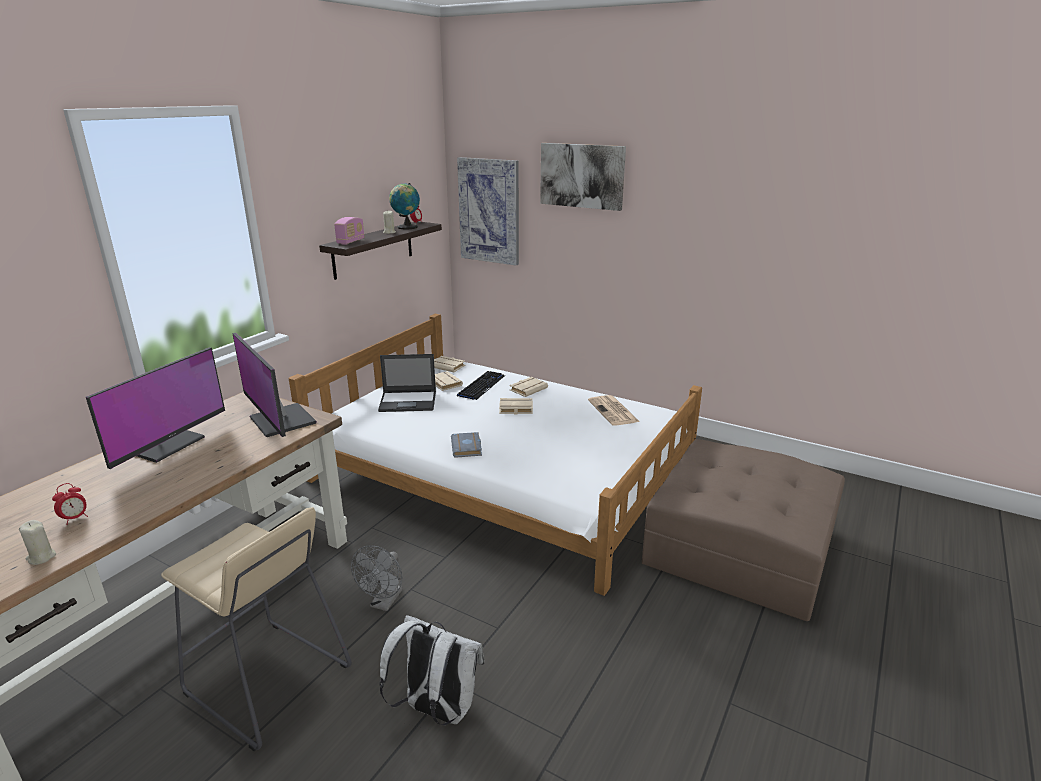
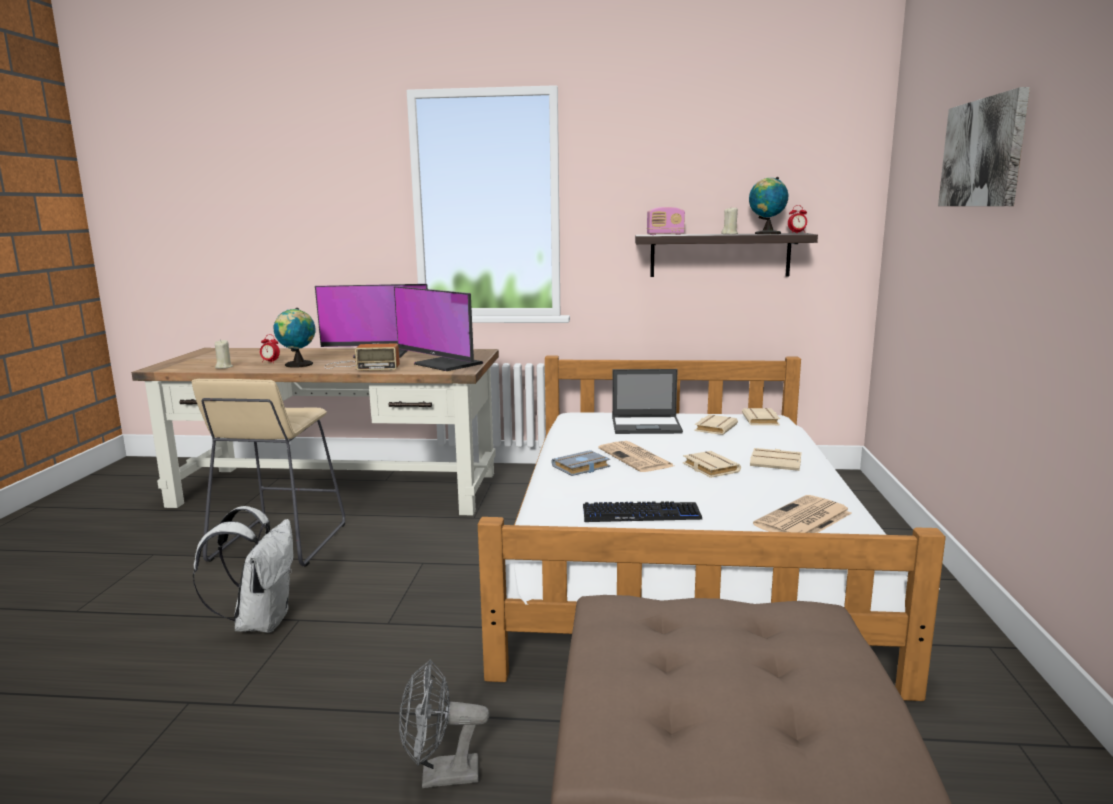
camera: 65 degrees right, 10 degrees down
(132, 500) = (298, 365): none -> globe
(211, 464) = (360, 366): none -> radio
(281, 421) = (447, 364): monitor -> monitor turned 75 degrees counterclockwise
(384, 603) = (395, 556): grey fan -> grey fan (440, 776)
(408, 401) = (647, 426): laptop -> laptop turned 60 degrees counterclockwise
(471, 424) = (637, 458): none -> newspaper
(481, 386) = (740, 443): keyboard -> keyboard (641, 514)
(489, 211) = (907, 225): picture -> none

